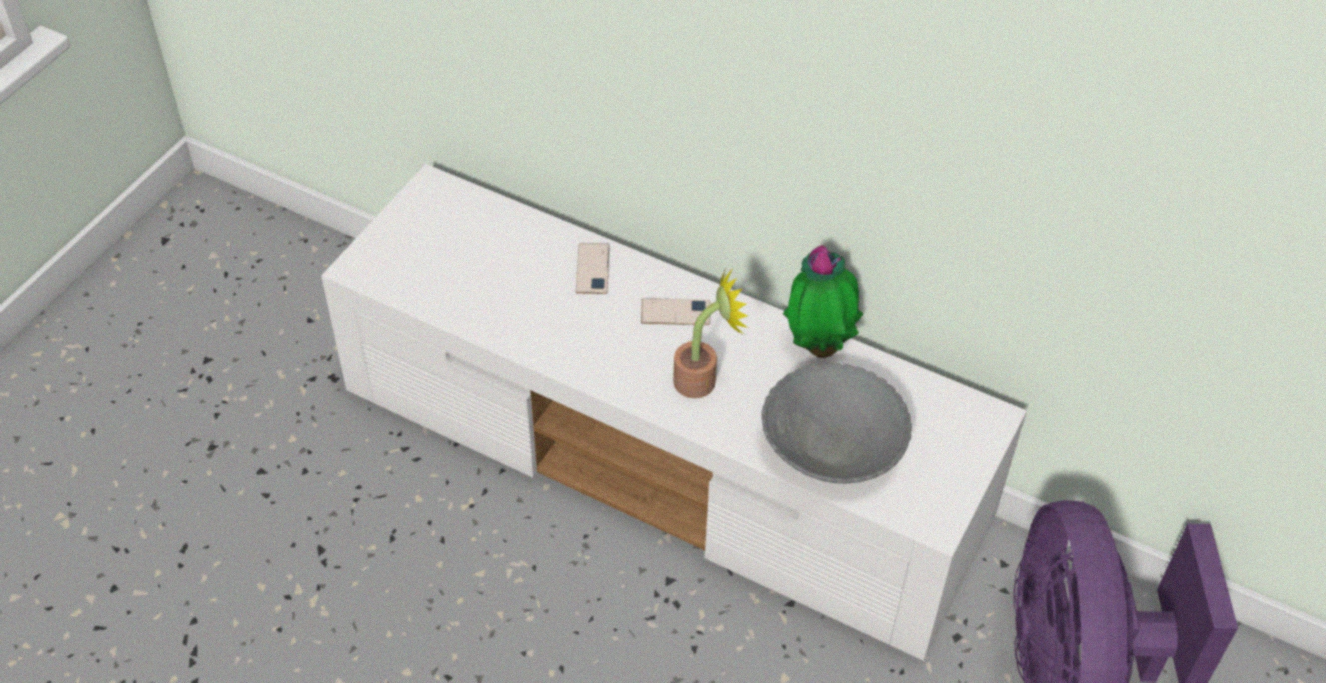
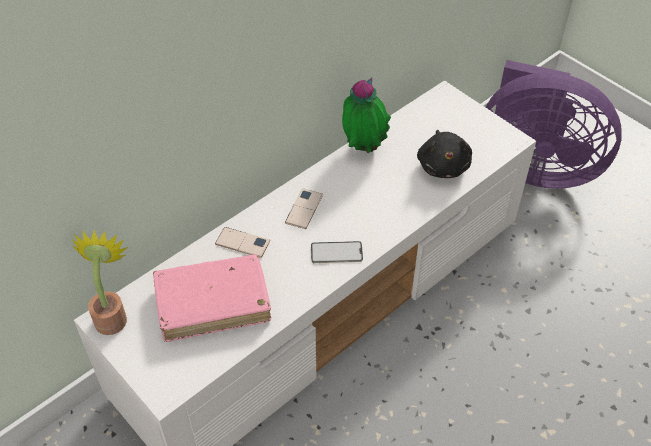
camera: 70 degrees left, 0 degrees up
(489, 270) = (213, 303): none -> pink book
(615, 365) = (336, 252): none -> phone
(703, 379) = (367, 210): potted plant -> potted plant (112, 315)
(833, 446) = (443, 165): grey bowl -> black plush toy

